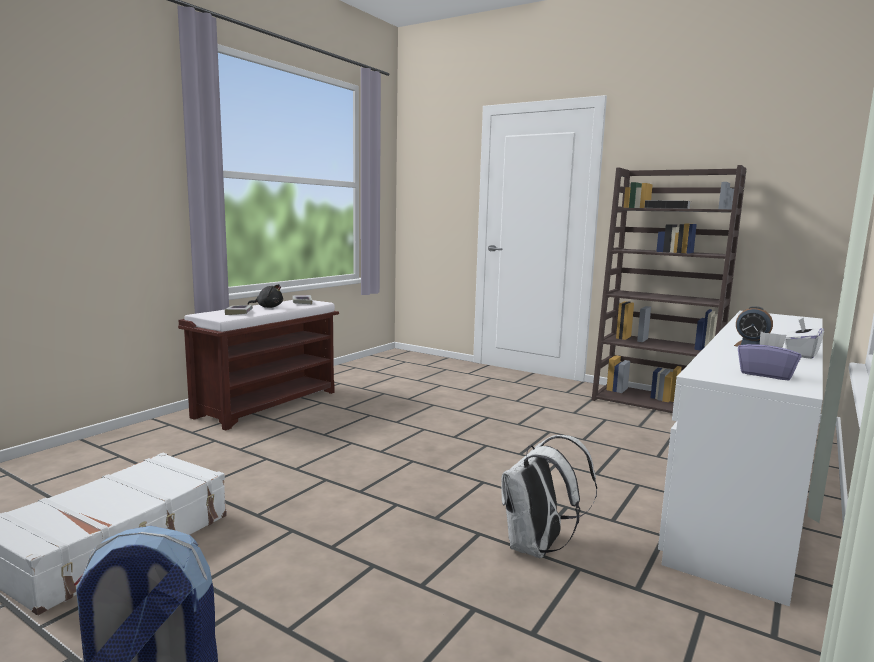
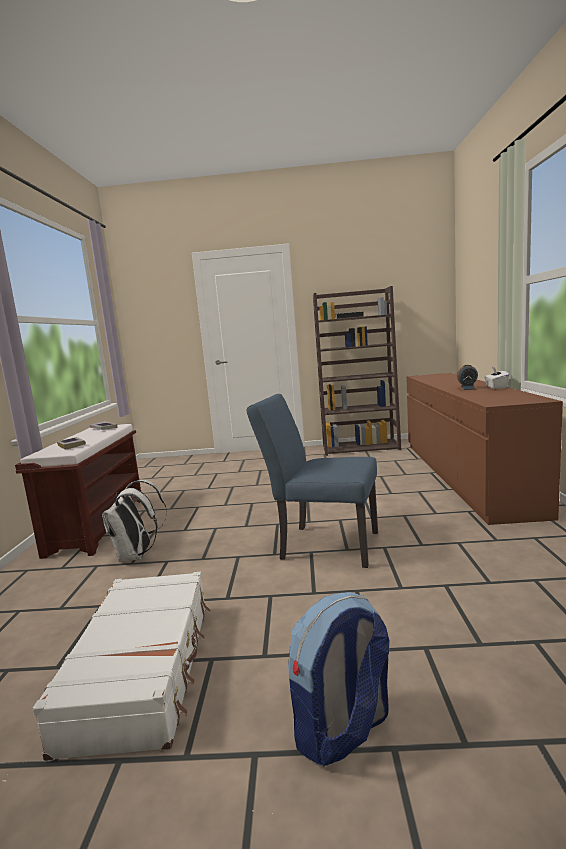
camera: 30 degrees left, 0 degrees up
(268, 307) = (84, 437): black plush toy -> none
(419, 501) = (322, 544): none -> blue chair
(537, 548) = (424, 541): white backpack -> white backpack (137, 556)
(748, 485) = (464, 474): white dresser -> brown dresser
(766, 374) = (513, 397): purple tissue box -> none

